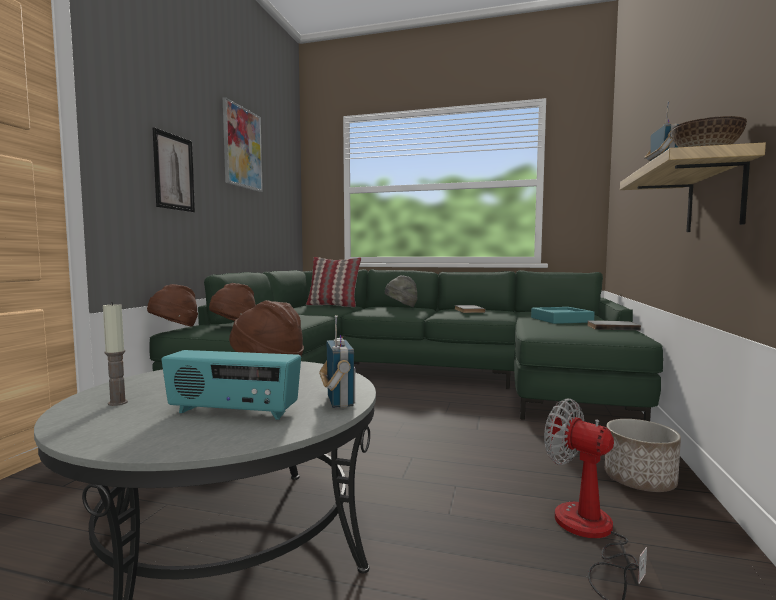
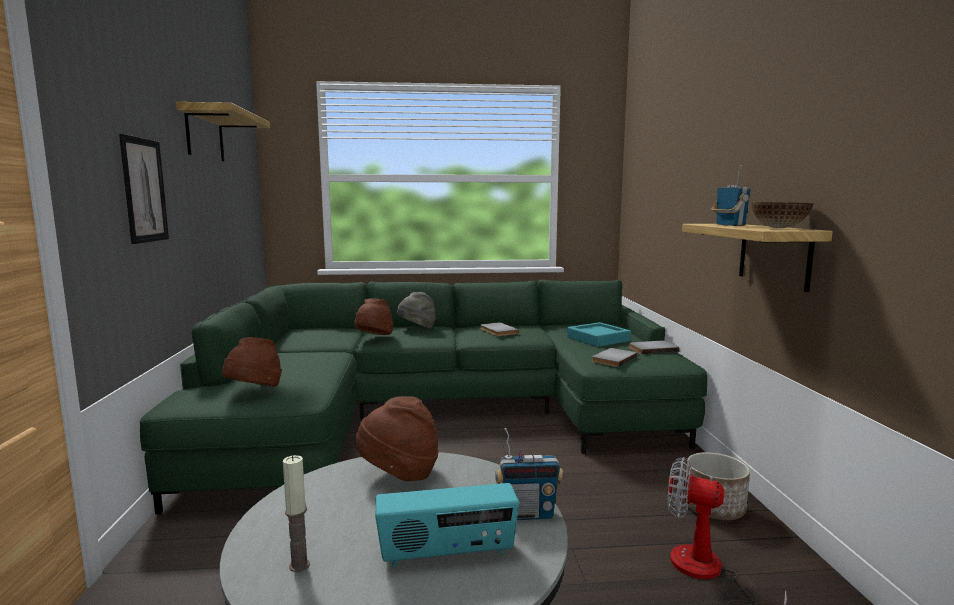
camera: 20 degrees left, 5 degrees up
(174, 328) = (172, 404): brown hat -> brown hat (374, 337)
(242, 148) = (204, 135): picture -> shelf
(333, 305) = (330, 331): pillow -> none
(338, 401) = (528, 514): radio -> radio turned 120 degrees clockwise
(560, 330) = (612, 359): none -> grey book

